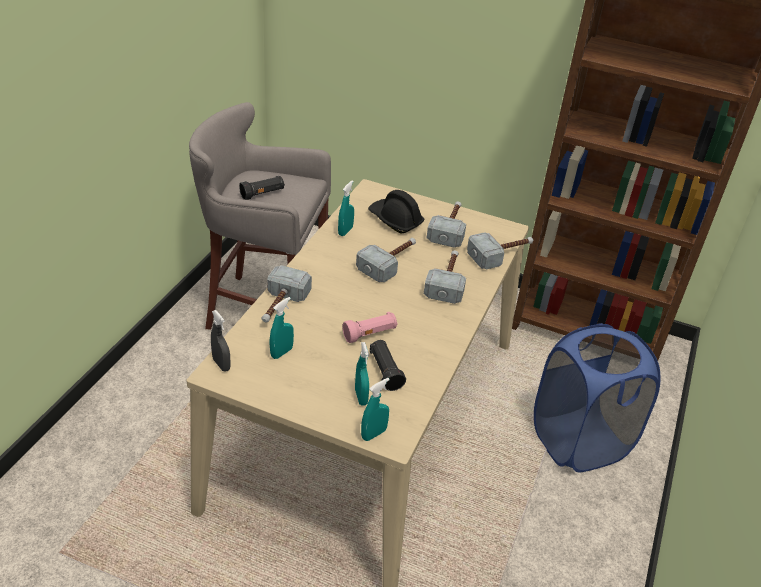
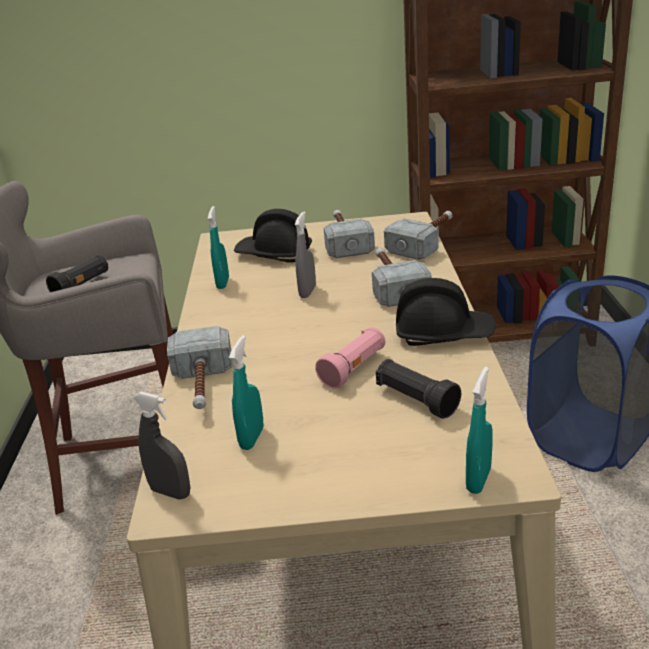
camera: 20 degrees left, 10 degrees down
(361, 397) = (414, 443): turquoise spray bottle -> none
(390, 263) = (307, 292): hammer -> grey spray bottle
(442, 334) = (443, 334): none -> black hard hat

